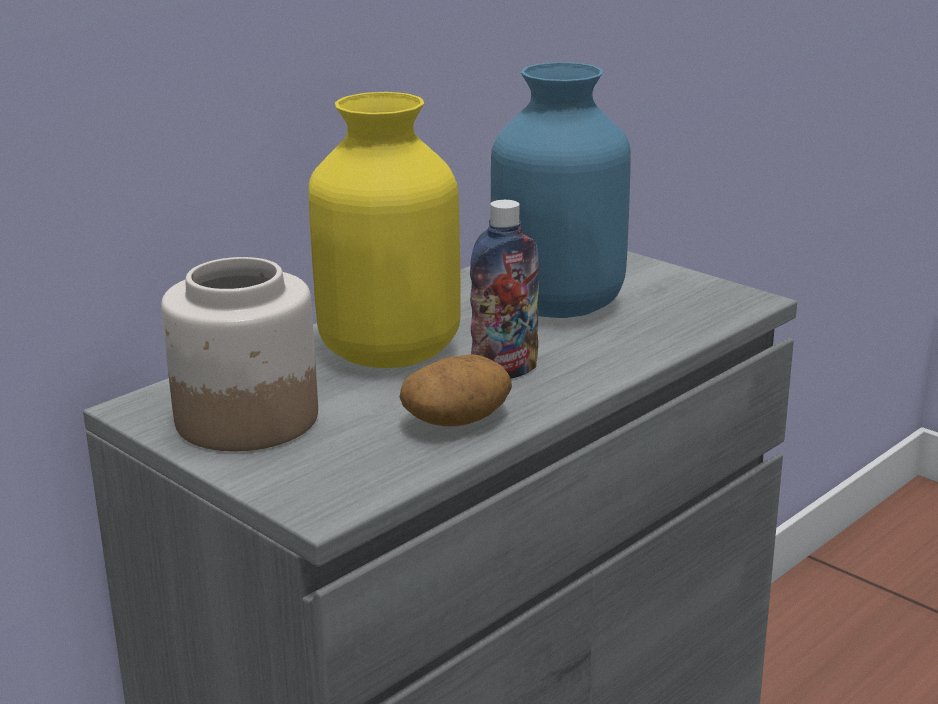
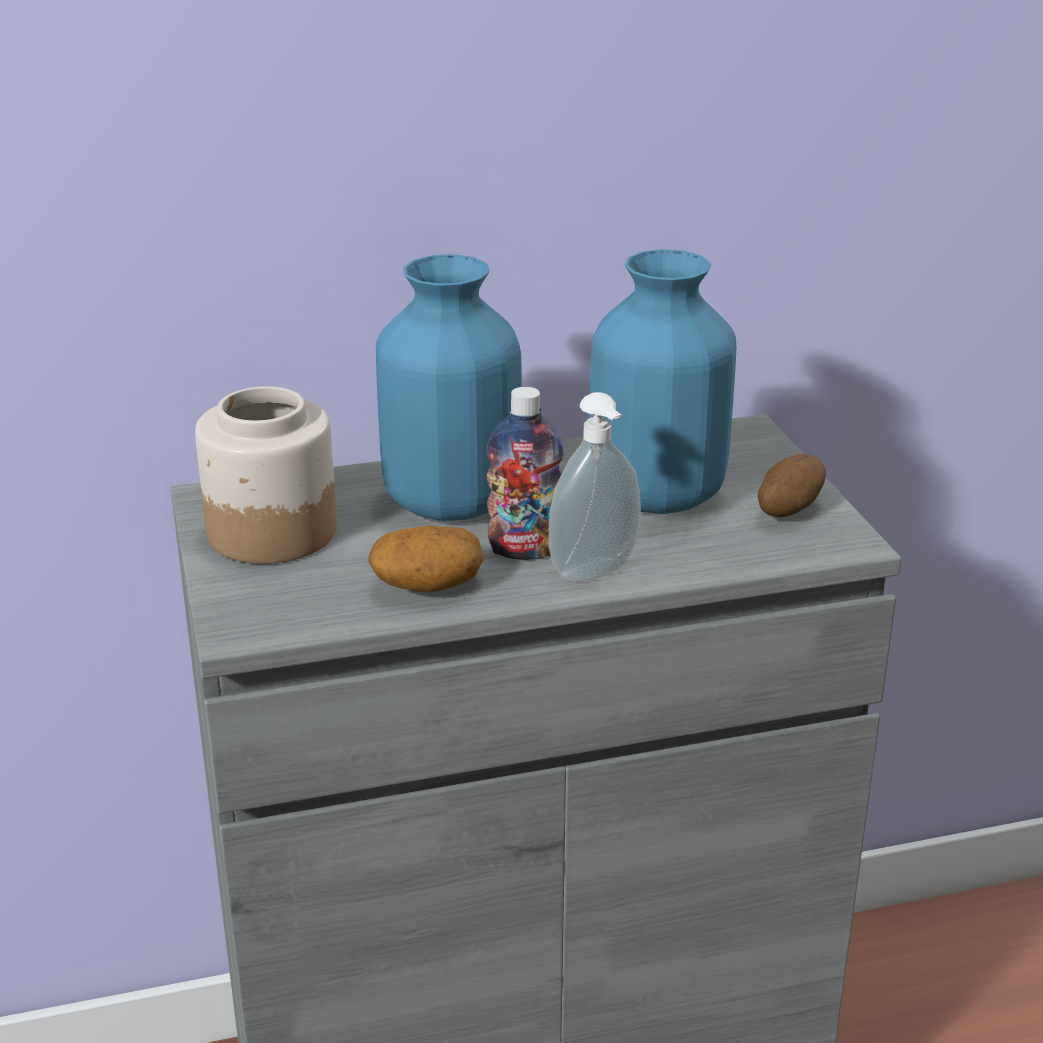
camera: 30 degrees right, 5 degrees up
(386, 352) = (449, 501): yellow vase -> blue vase
(589, 371) = (596, 573): none -> soap dispenser
(674, 290) = (788, 510): none -> potato

